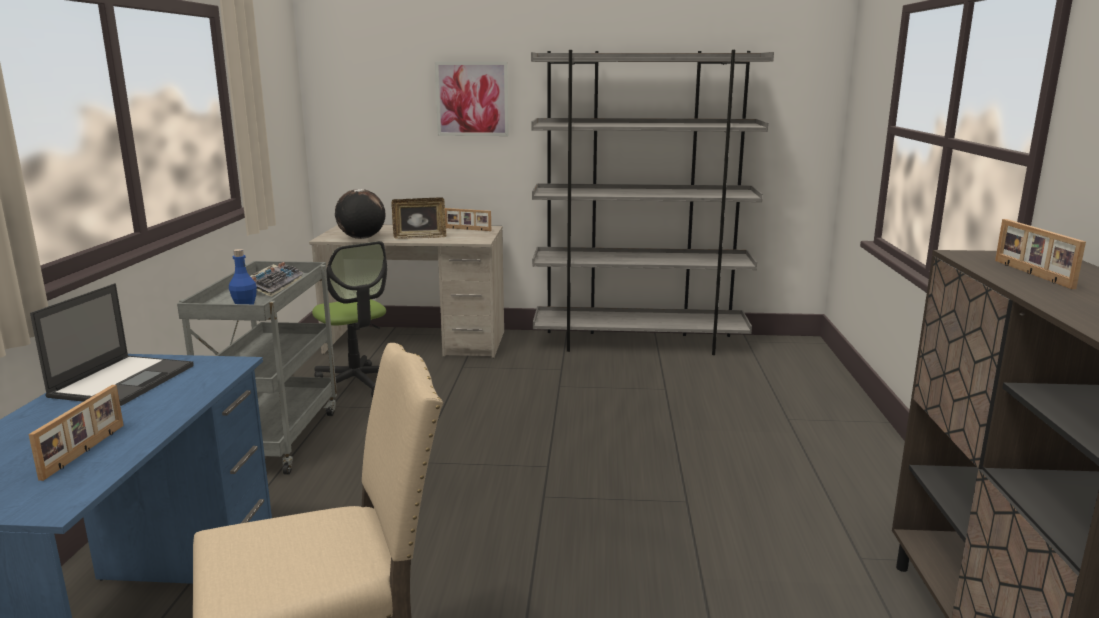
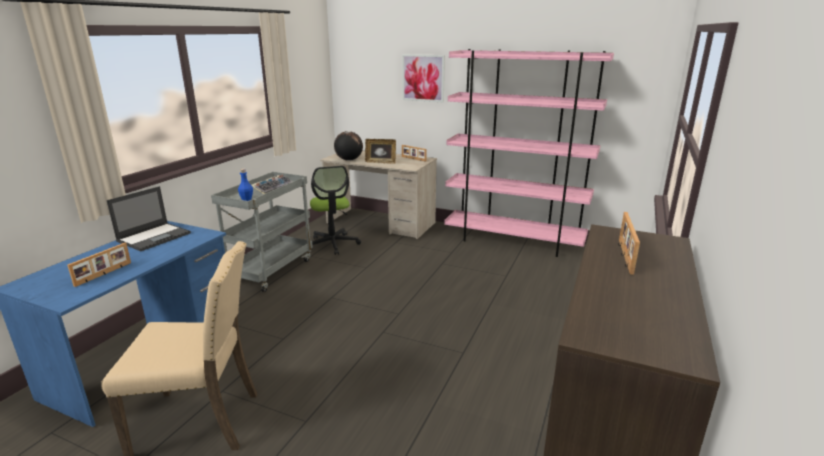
camera: 20 degrees right, 5 degrees up
(639, 343) = (513, 241): grey bookcase -> pink bookcase

